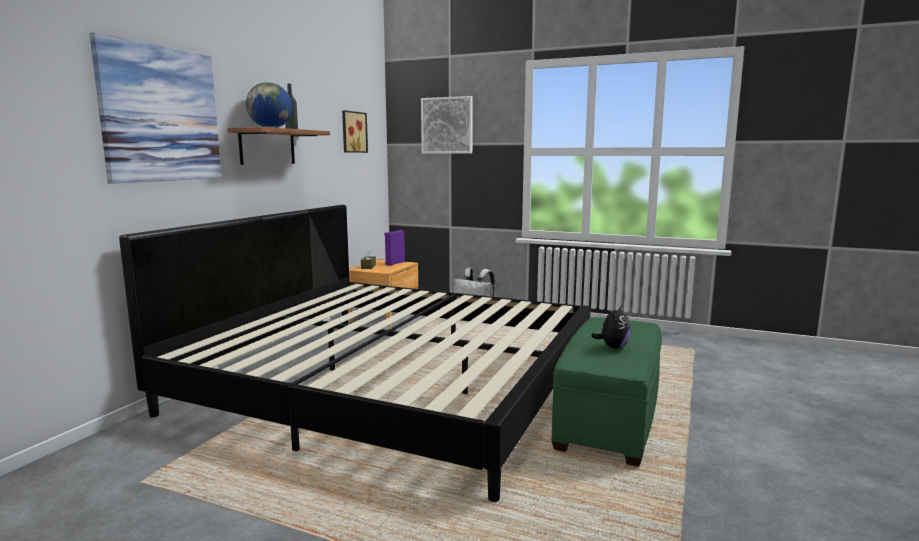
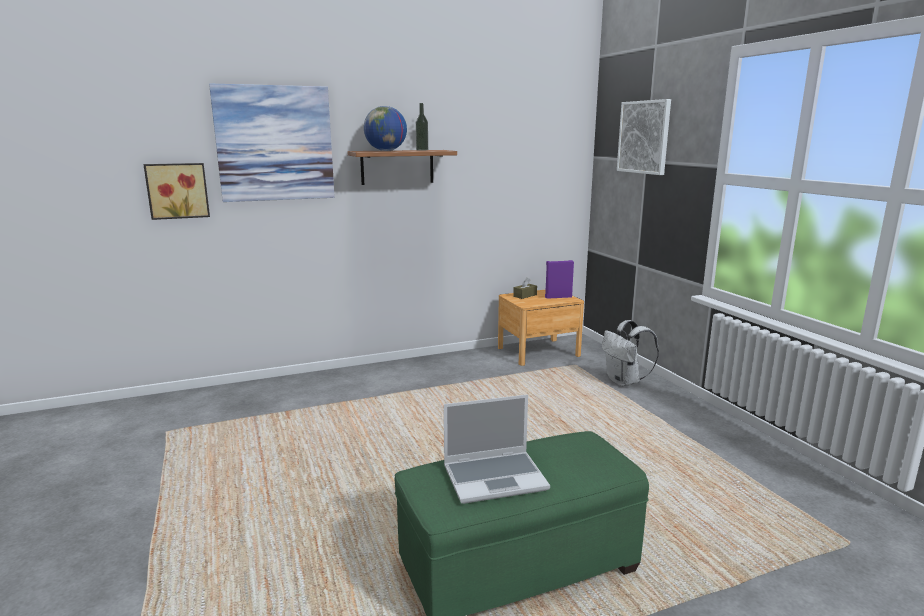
camera: 45 degrees right, 5 degrees up
(353, 132) = (529, 146): picture -> picture (177, 190)
(393, 382) = (418, 424): bed -> none
(613, 347) = (495, 477): plush toy -> laptop

